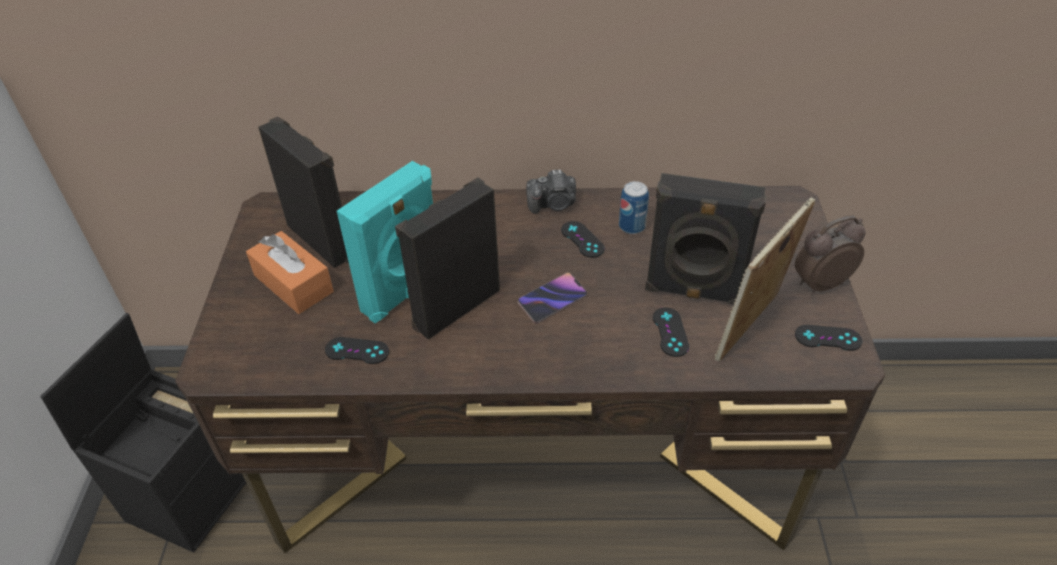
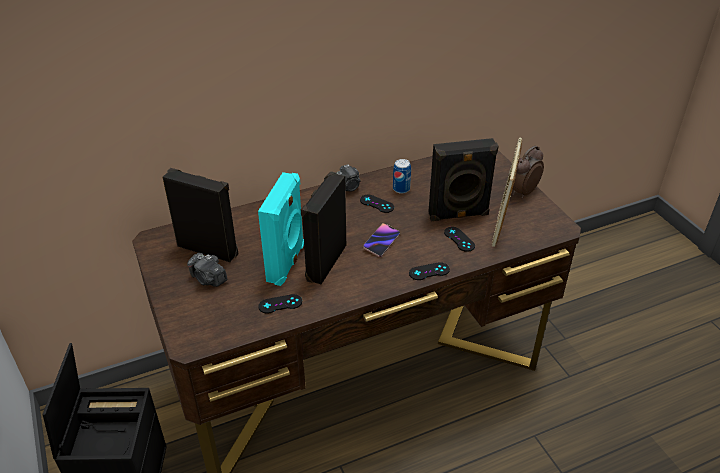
camera: 25 degrees left, 5 degrees down
(293, 283) = (208, 279): orange tissue box -> camera
(828, 338) = (543, 218): black game controller -> black game controller (429, 271)

